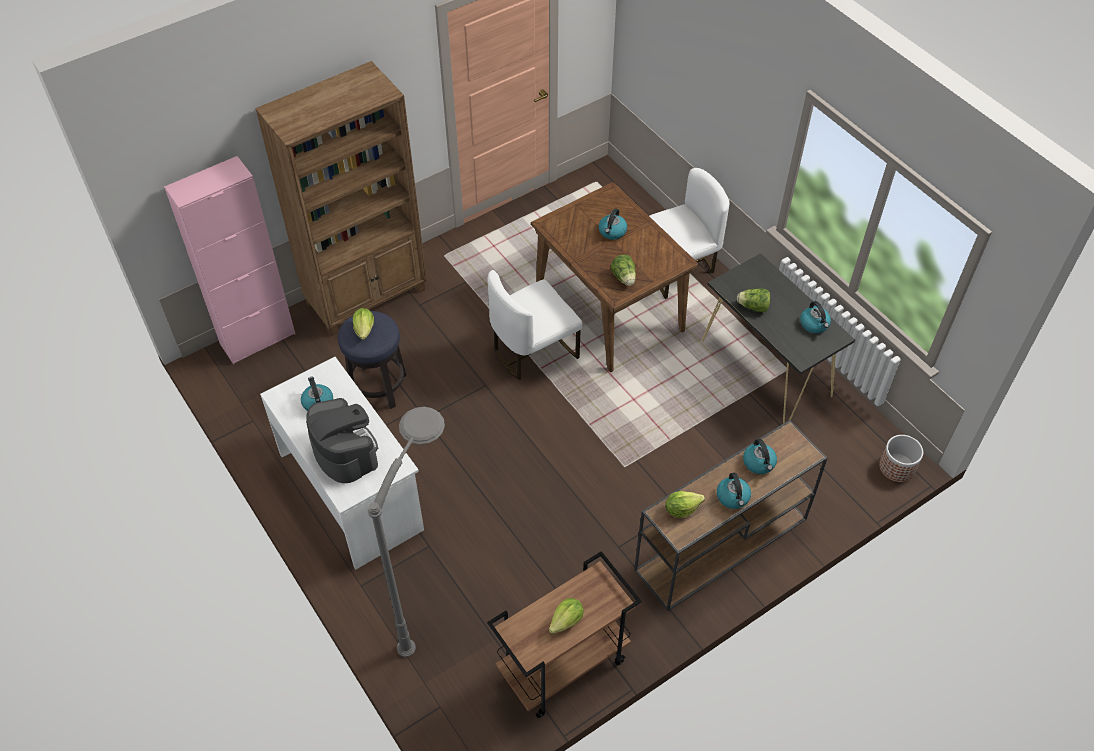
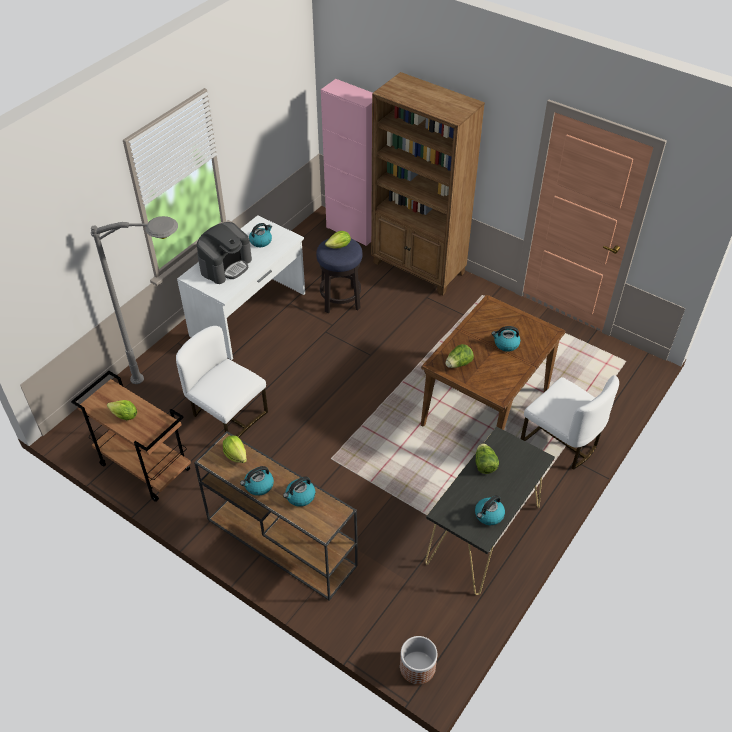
camera: 70 degrees right, 5 degrees down
(533, 351) = (417, 372): white chair -> white chair (227, 416)

